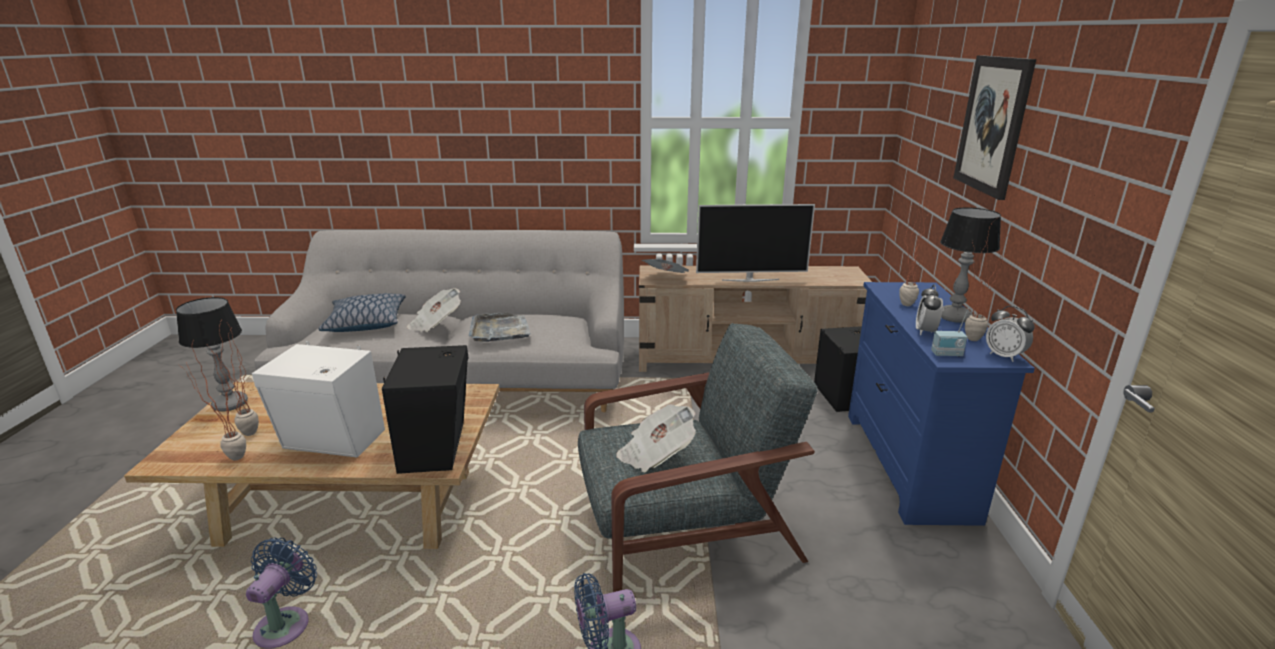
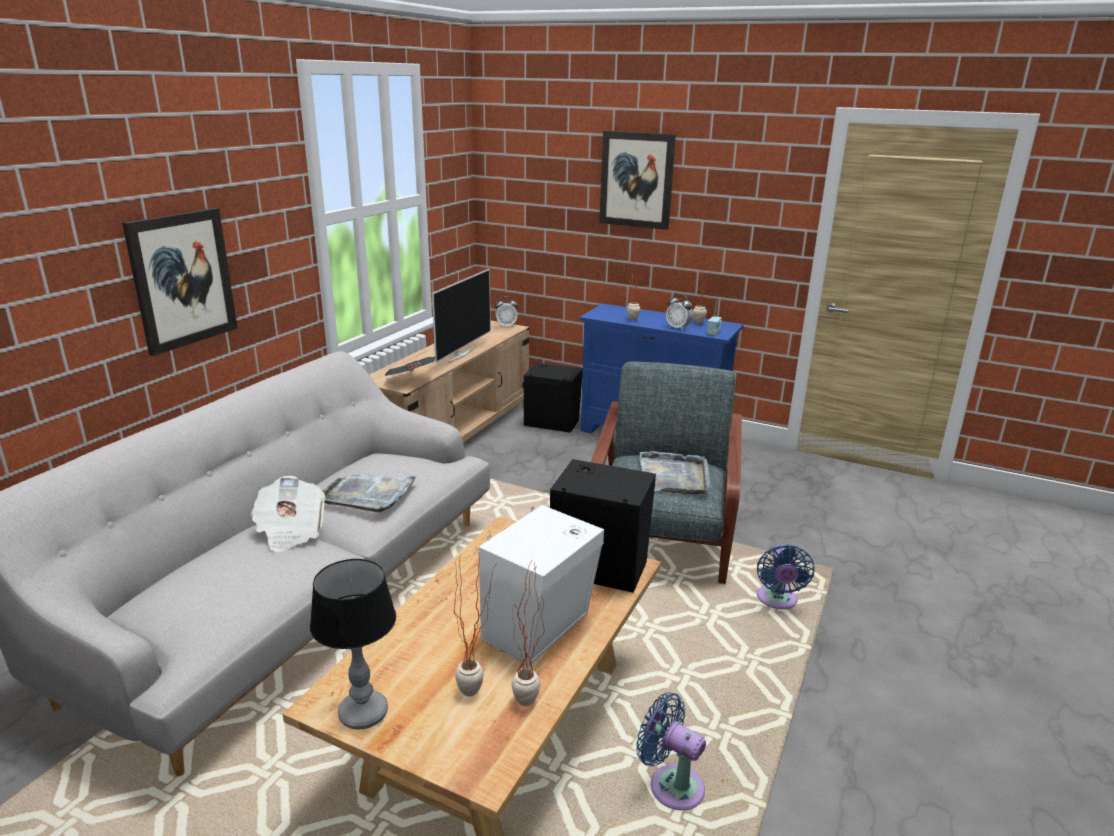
camera: 65 degrees left, 0 degrees up
(365, 323) = (208, 582): pillow -> none
(504, 144) = (182, 279): none -> picture
(655, 454) = (674, 476): newspaper -> grey tray
(953, 317) = (663, 317): table lamp -> none
(1004, 356) = (725, 324): alarm clock -> alarm clock (506, 326)

